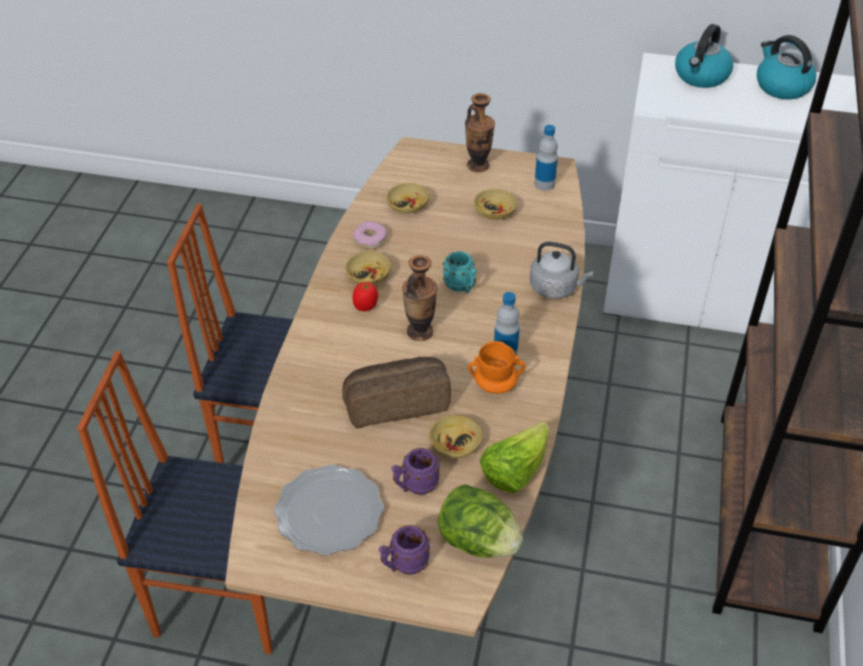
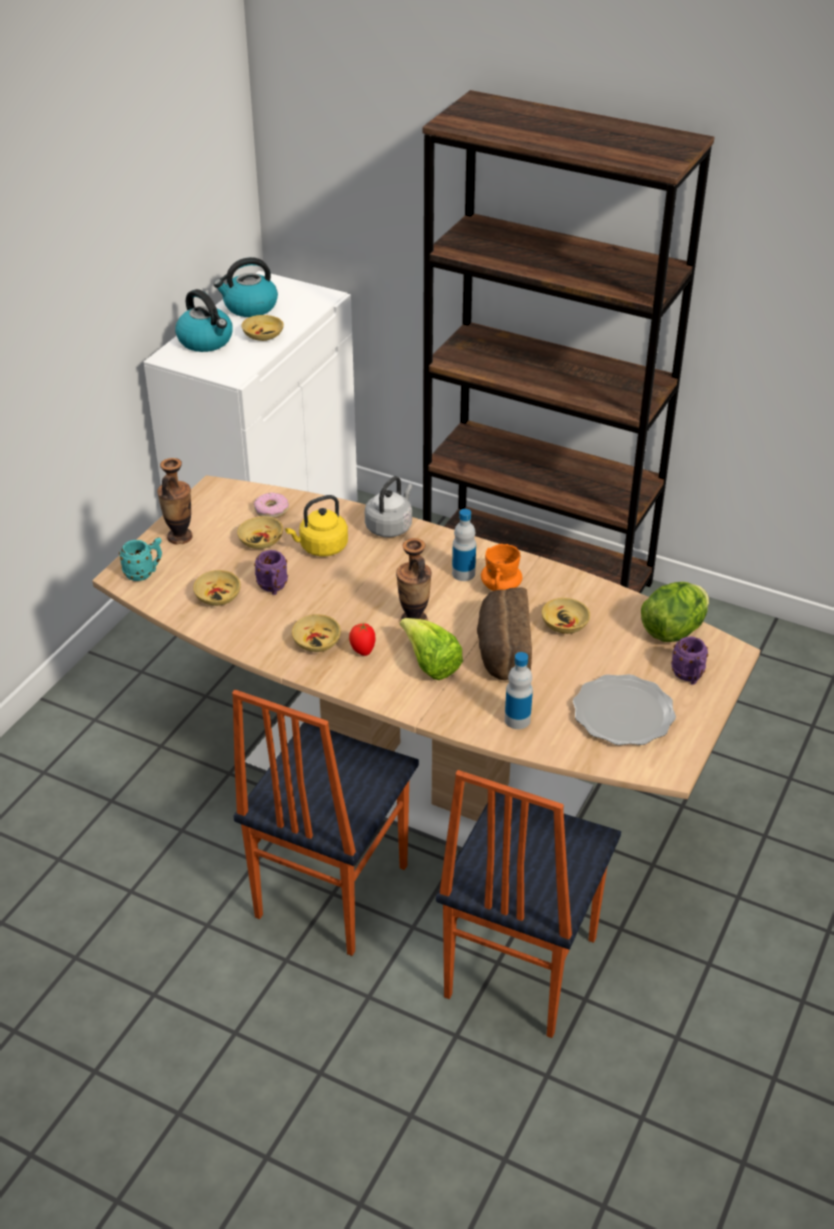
camera: 75 degrees left, 5 degrees down
(370, 239) = (259, 631): donut -> donut (271, 510)
(415, 486) = (605, 656): purple mug -> purple mug (273, 588)
(461, 287) = (362, 583): turquoise mug -> turquoise mug (144, 573)
(501, 250) = (321, 547): none -> yellow kettle
(514, 471) = (604, 596): lettuce -> lettuce (430, 664)
(544, 184) = (235, 501): bottle -> bottle (517, 720)
(736, 105) = (263, 335): none -> beige bowl

